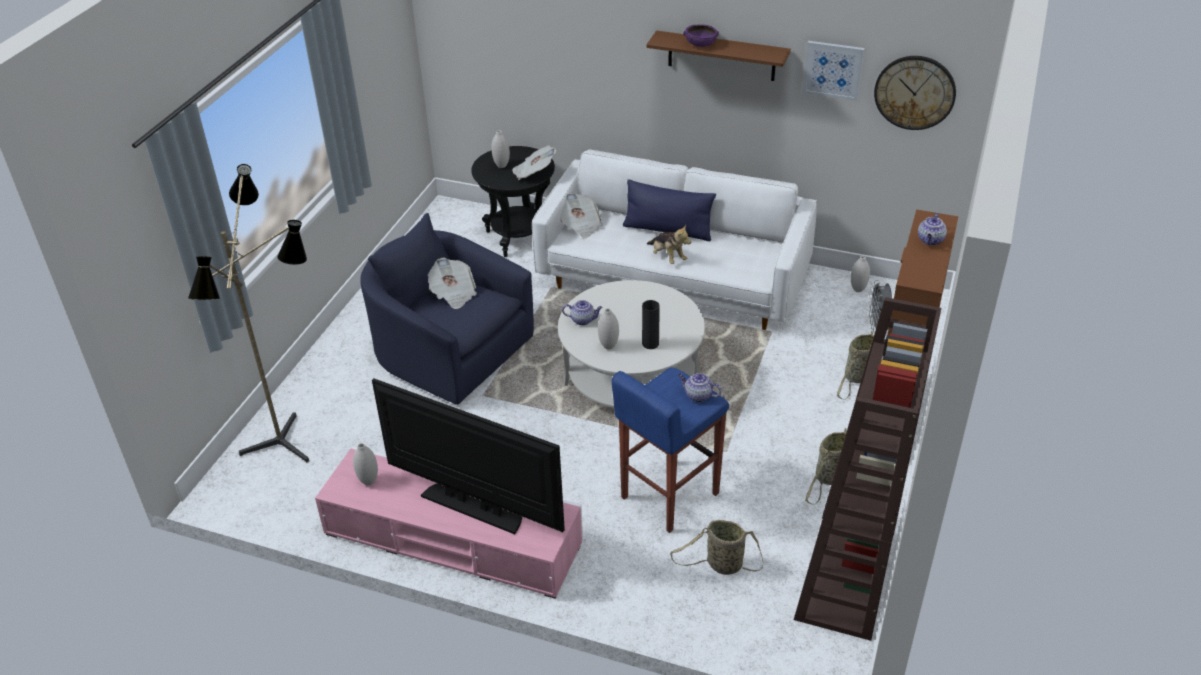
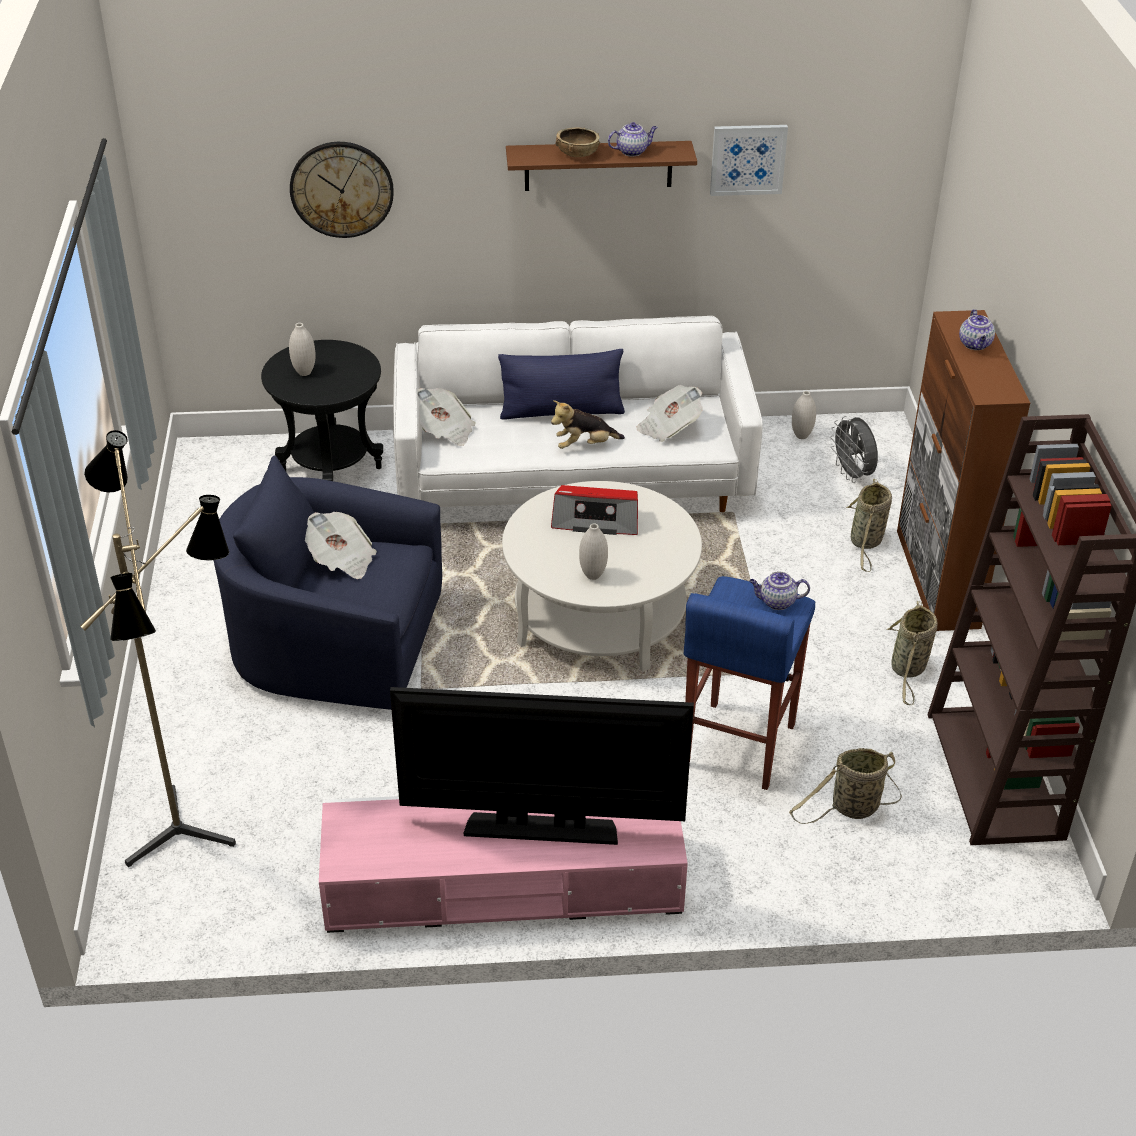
camera: 25 degrees left, 0 degrees up
(368, 481) = (378, 838): white vase -> none
(534, 173) = (356, 373): newspaper -> newspaper (668, 427)
(583, 320) = (538, 550): teapot -> teapot (632, 151)
(636, 309) = (596, 520): none -> radio
(650, 344) = (642, 559): black vase -> none
(667, 257) = (584, 445): plush toy -> plush toy turned 135 degrees clockwise
(700, 44) = (577, 154): purple bowl -> brown bowl
(915, 92) = (852, 170): wall clock -> wall clock (341, 189)

